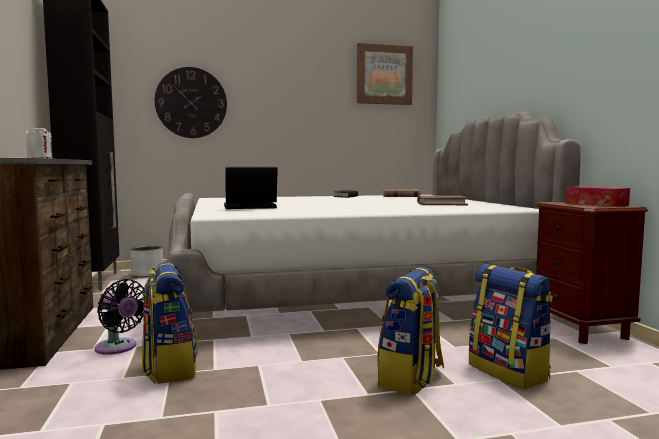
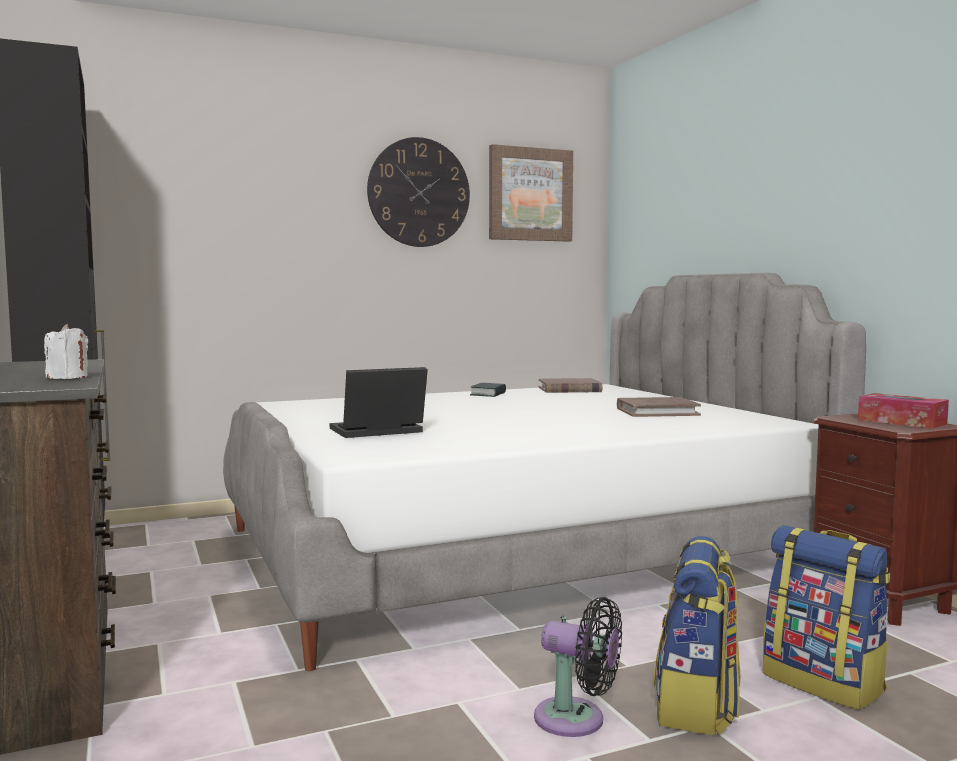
camera: 10 degrees left, 0 degrees up
(118, 348) = (207, 689): black fan -> black fan (576, 720)
(147, 274) = (159, 534): grey planter -> none
(169, 368) = (319, 721): backpack -> none
(191, 103) = (224, 239): wall clock -> wall clock (419, 192)

